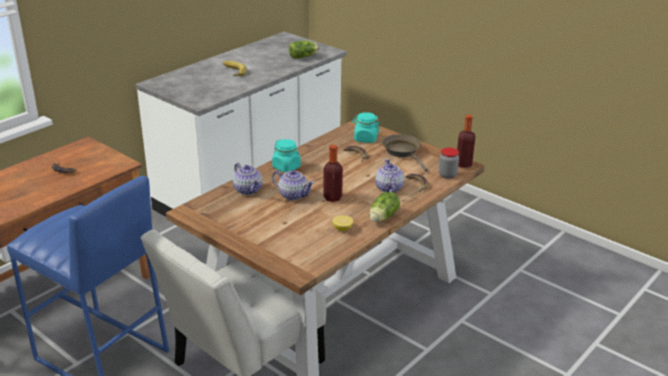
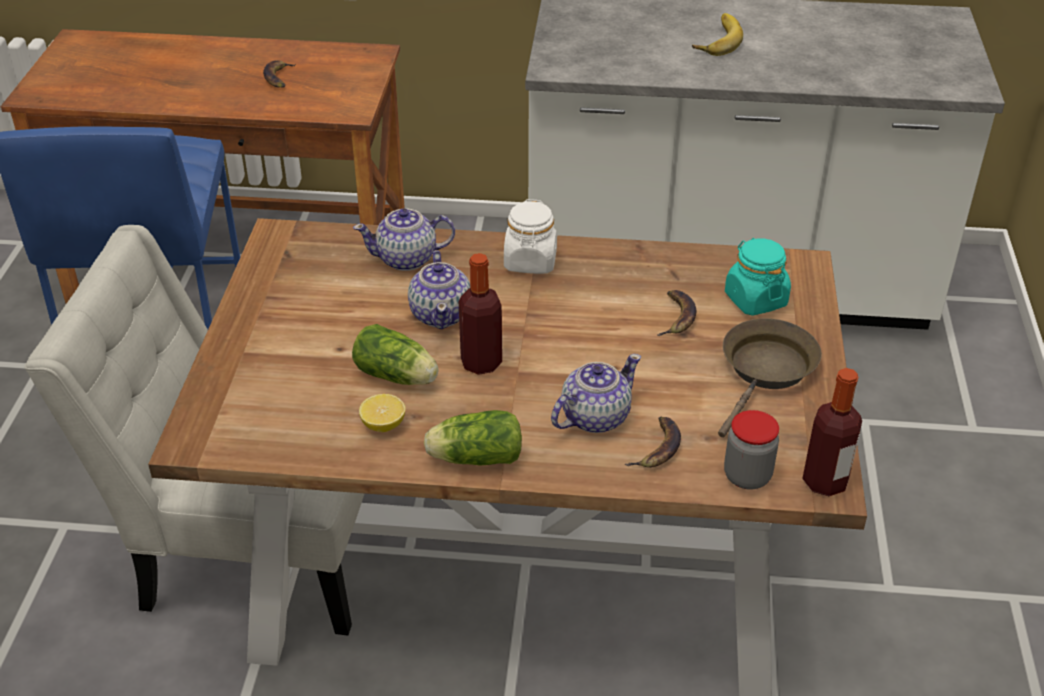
camera: 55 degrees right, 10 degrees up
(248, 190) = (407, 259): teapot -> teapot turned 60 degrees clockwise
(286, 167) = (530, 261): turquoise jar -> white jar
(304, 56) = (895, 73): lettuce -> lettuce (398, 377)

